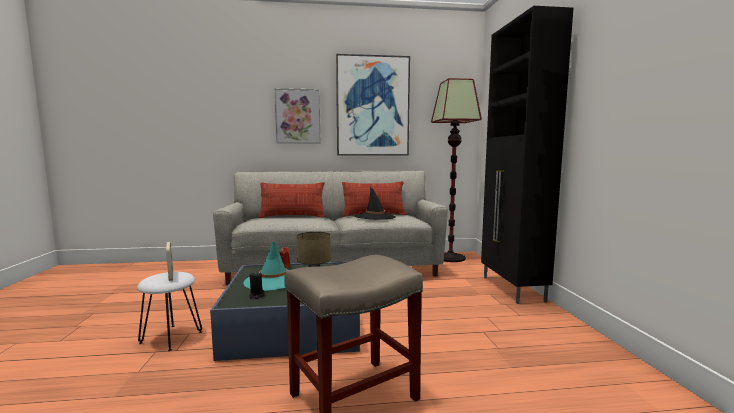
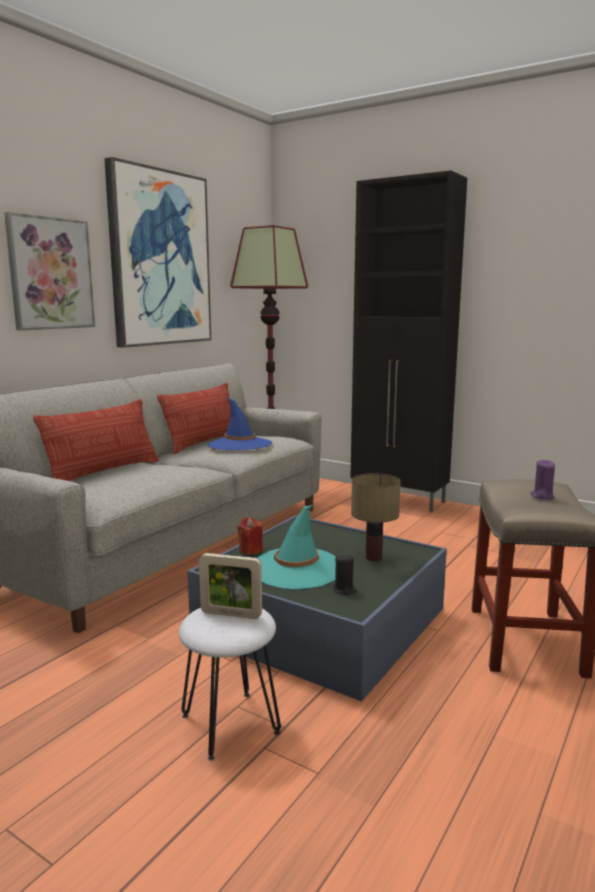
camera: 50 degrees left, 5 degrees up
(356, 268) = (542, 496): none -> purple candle
(375, 217) = (239, 445): black hat -> blue hat

